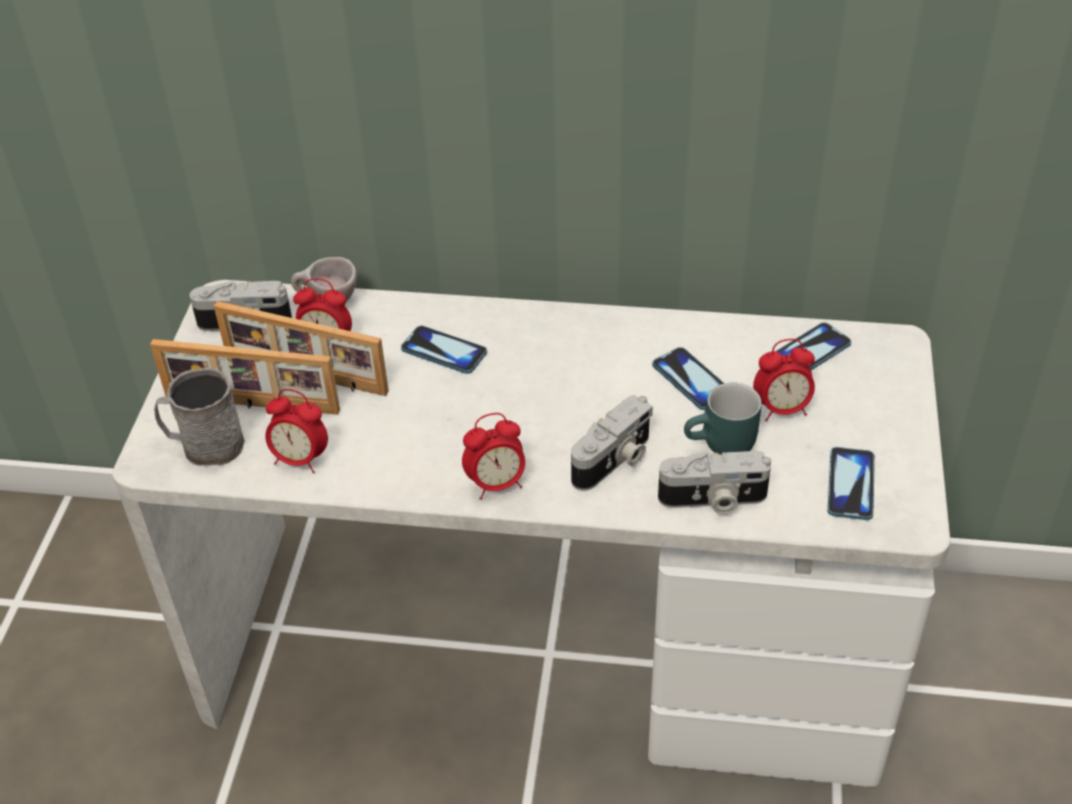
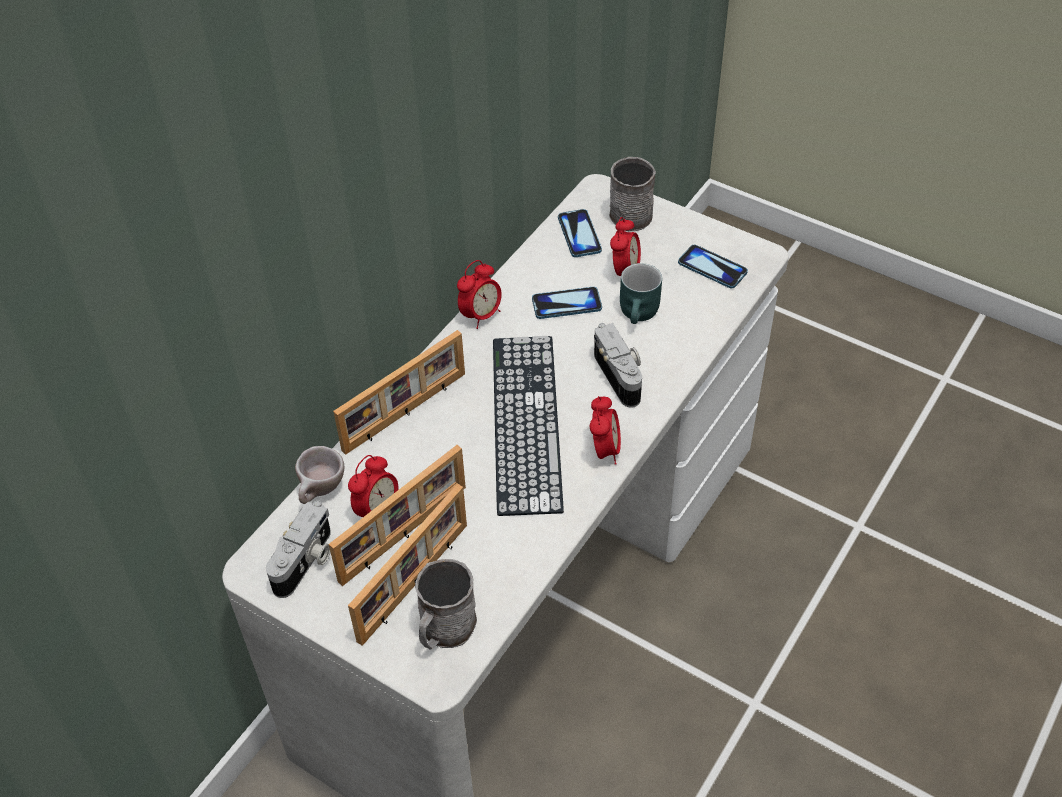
camera: 65 degrees left, 5 degrees up
(300, 459) = (503, 566): alarm clock -> alarm clock (481, 315)
(444, 351) = (438, 434): phone -> none
(457, 319) = (406, 413): none -> picture frame
(498, 409) = (526, 422): none -> keyboard
(713, 500) = (687, 339): camera -> none
(882, 379) = (628, 212): none -> grey mug

